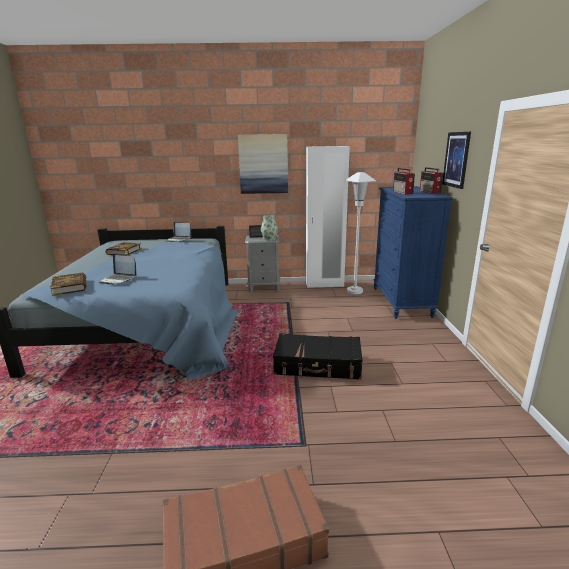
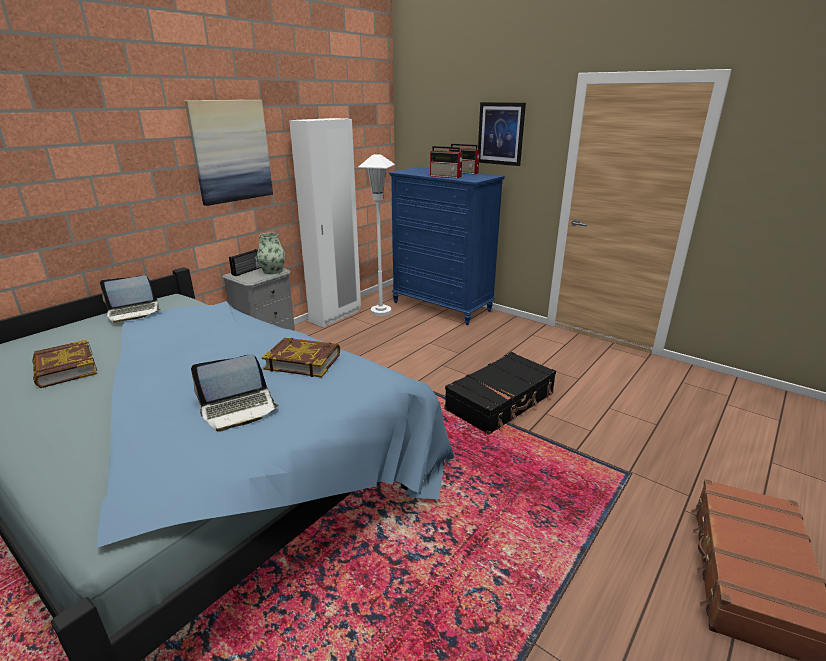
camera: 50 degrees left, 5 degrees up
(70, 287) = (183, 466): book -> book (303, 361)

